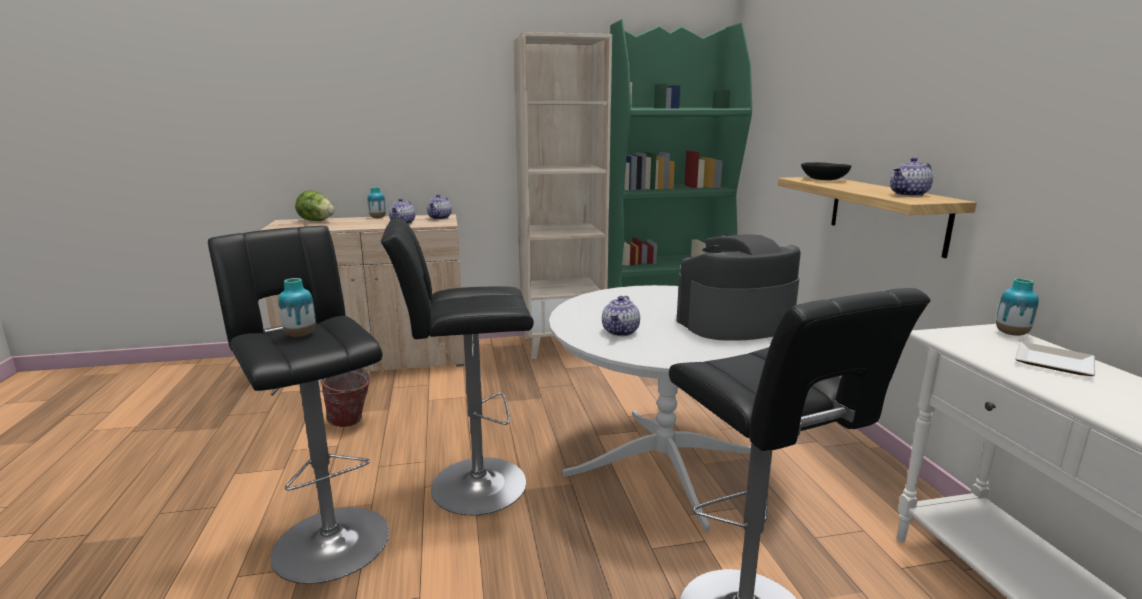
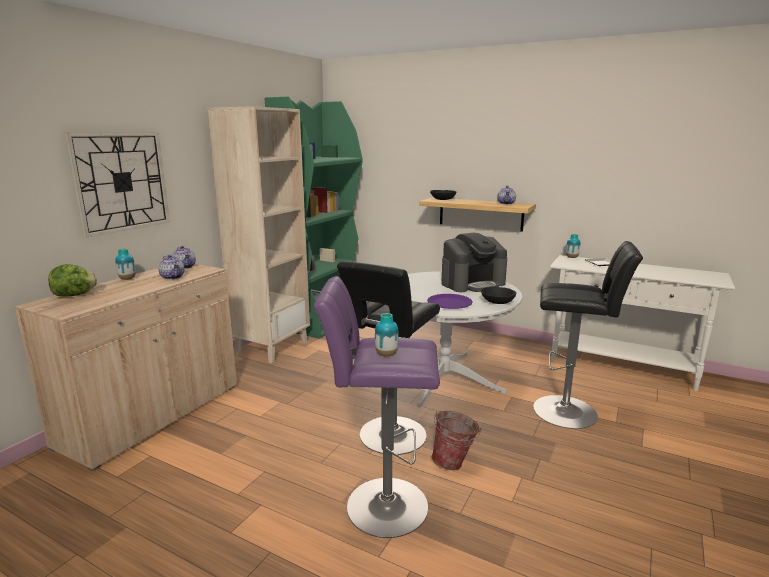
camera: 50 degrees left, 0 degrees up
(328, 538) = (380, 506): black stool -> purple stool
(348, 423) = (237, 457): bucket -> bucket (454, 463)
(395, 120) = (121, 182): none -> wall clock
(621, 332) = (449, 303): teapot -> purple plate
(685, 355) = (497, 302): none -> black bowl
(734, 323) = (473, 284): coffee machine -> coffee machine turned 135 degrees counterclockwise

